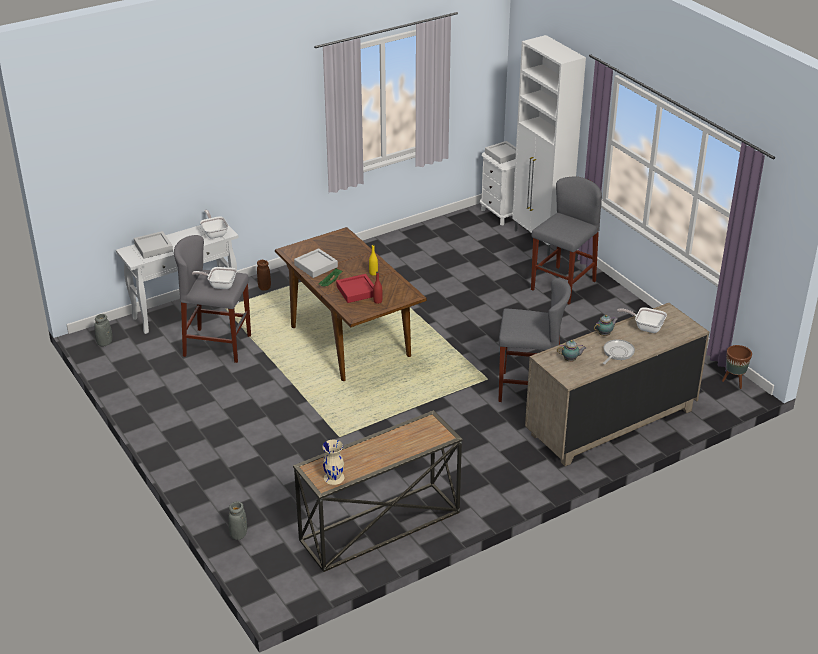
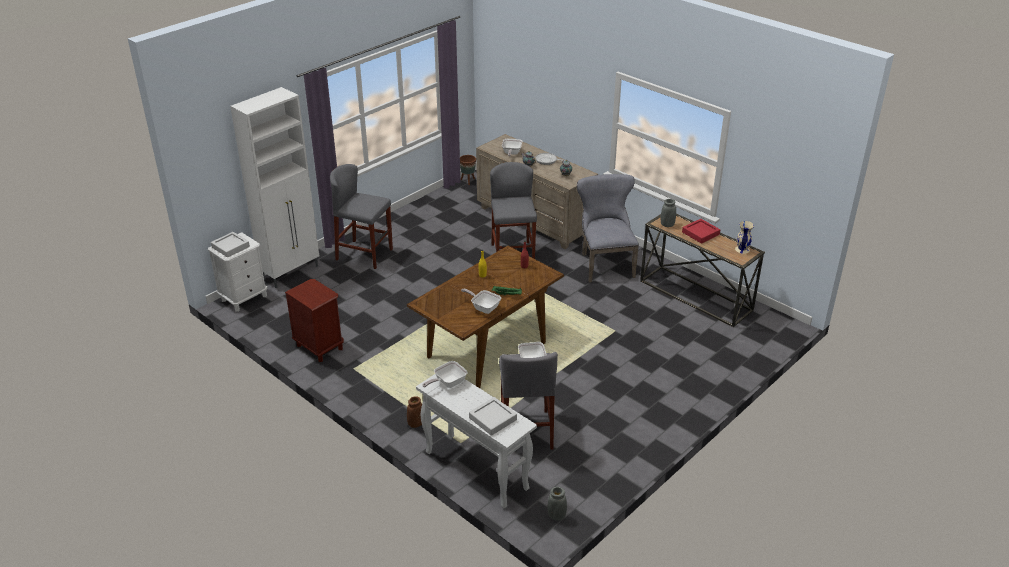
camera: 105 degrees left, 0 degrees up
(238, 534) = (748, 355): grey vase -> grey vase (667, 225)
(316, 266) = (483, 307): grey tray -> frying pan
(356, 291) = (514, 279): red tray -> red tray (700, 233)
(403, 248) = (319, 347): none -> brown nightstand
(485, 462) = (604, 263): none -> grey chair

